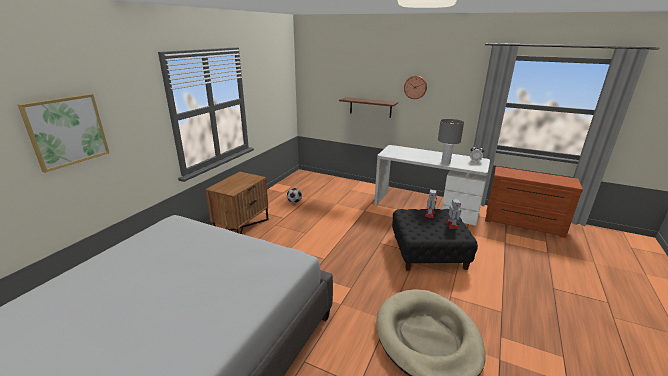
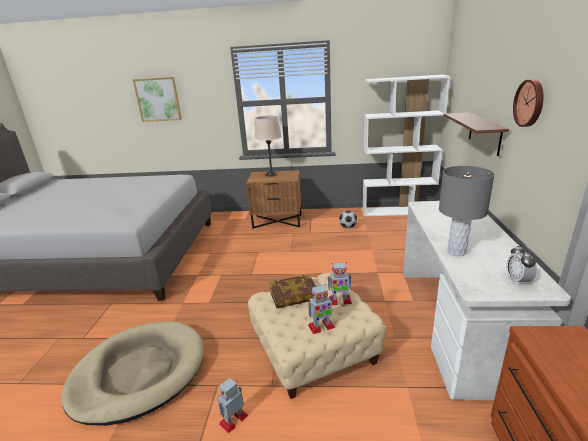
camera: 70 degrees right, 0 degrees up
(230, 182) = (271, 174): none -> beige table lamp
(293, 180) = (398, 211): none -> white bookcase
(417, 226) = (294, 295): none -> book
(428, 251) = (314, 348): black ottoman -> beige ottoman
(479, 293) = (233, 419): none -> toy robot

